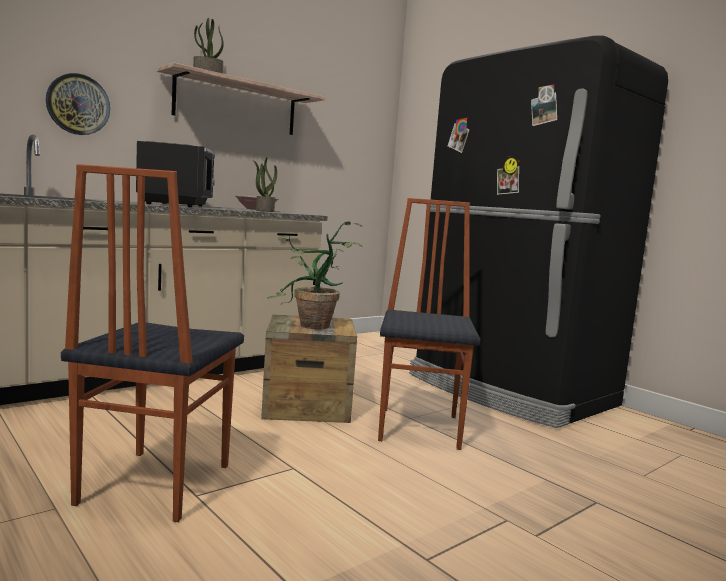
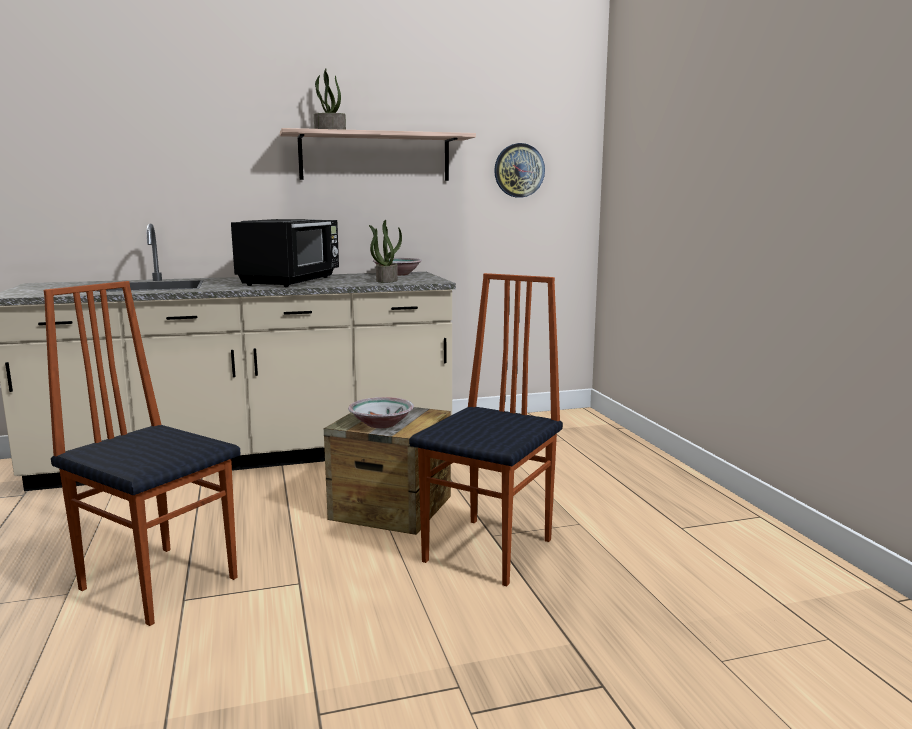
camera: 25 degrees right, 5 degrees up
(78, 104) = (201, 184): wall clock -> wall clock (519, 170)
(153, 484) = (160, 582): chair -> chair turned 90 degrees clockwise
(311, 327) = (380, 424): potted plant -> bowl
(509, 391) = (670, 509): black fridge -> none

